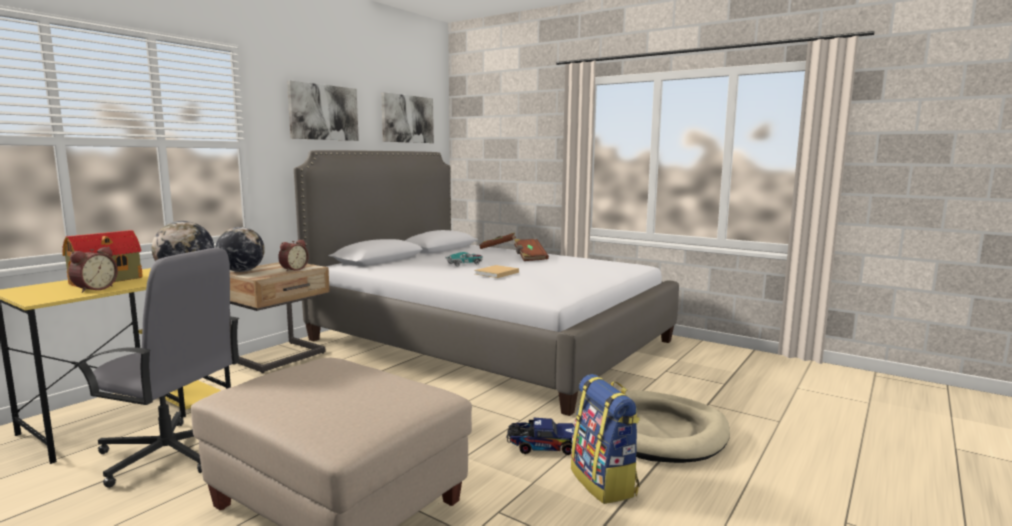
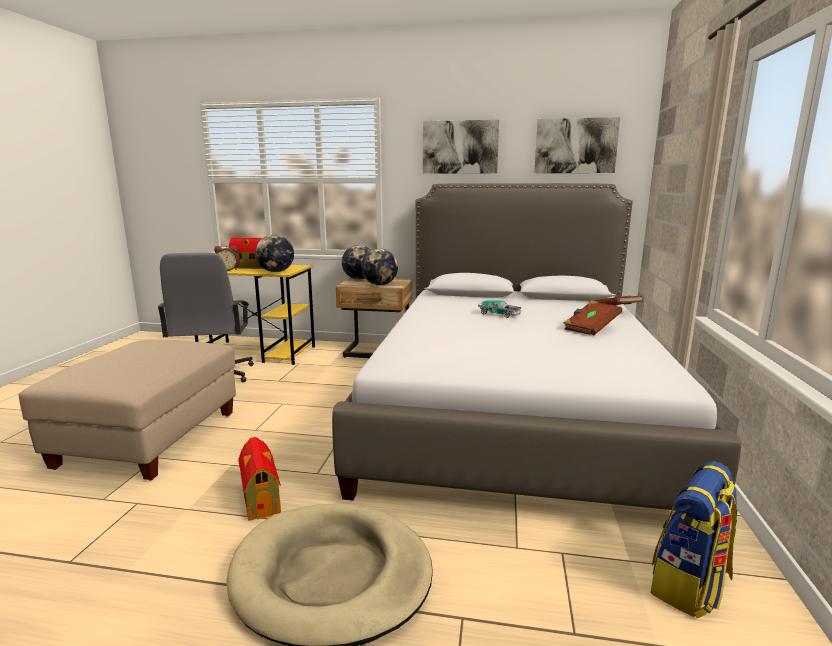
camera: 65 degrees right, 5 degrees up
(293, 269) = (379, 284): alarm clock -> globe
(496, 273) = (467, 329): beige book -> none
(541, 447) = (261, 498): toy truck -> toy house
(604, 482) = (191, 553): backpack -> backpack (689, 586)

